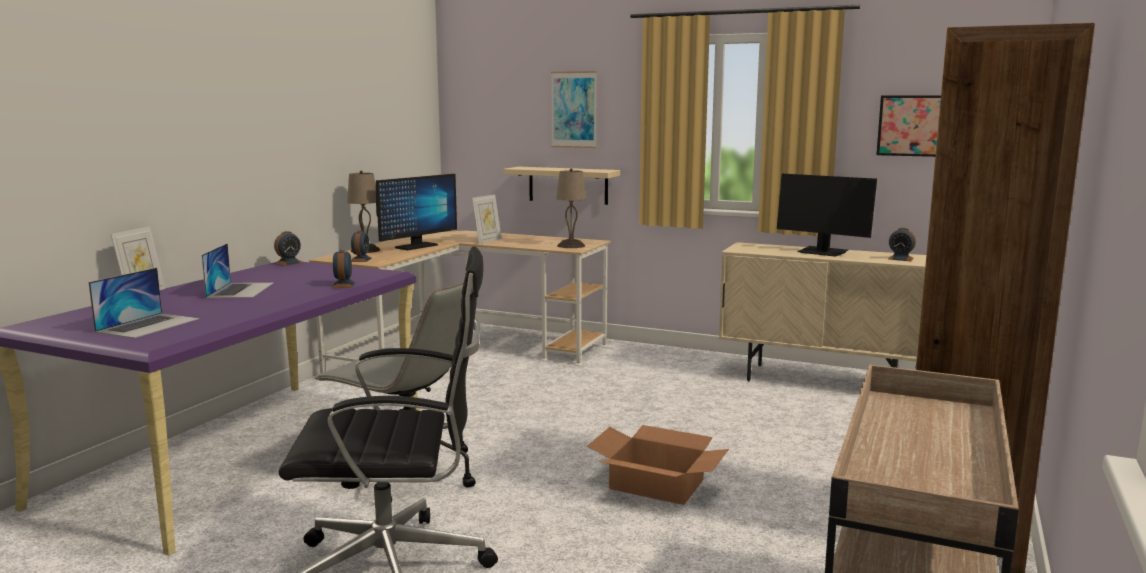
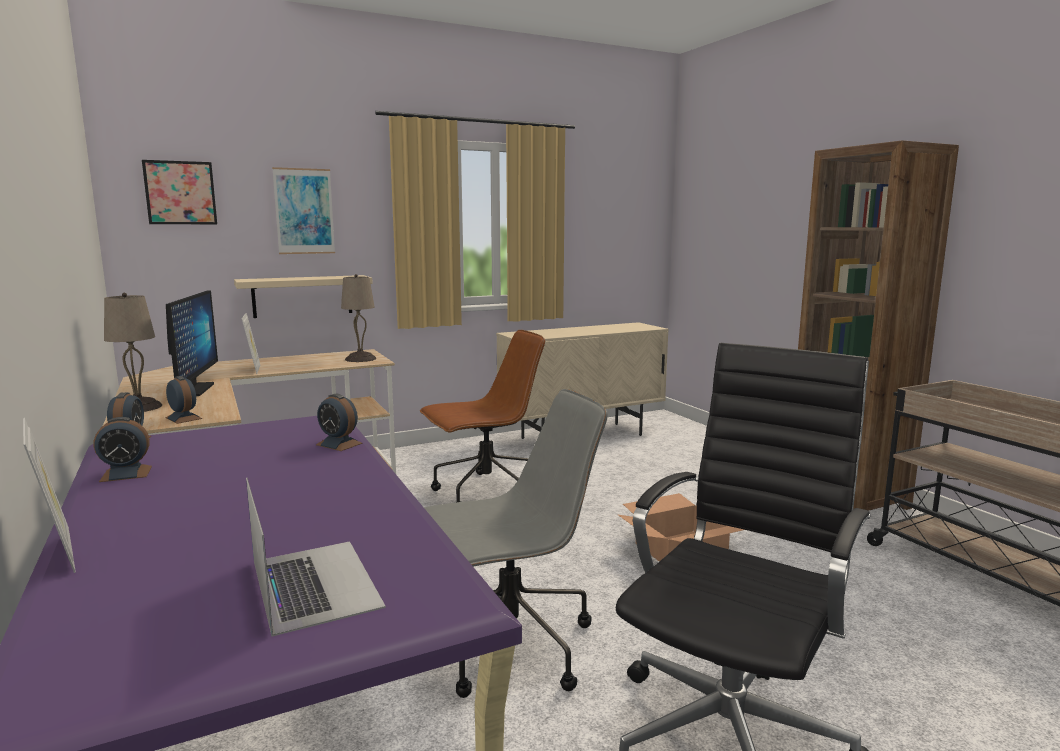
camera: 50 degrees left, 0 degrees up
(240, 290) = (224, 491): laptop -> none
(618, 393) = (485, 493): none -> brown office chair
(823, 252) = (578, 330): monitor -> none
(900, 259) = (631, 327): alarm clock -> alarm clock (126, 474)
(910, 125) = (602, 225): picture -> picture (180, 193)

